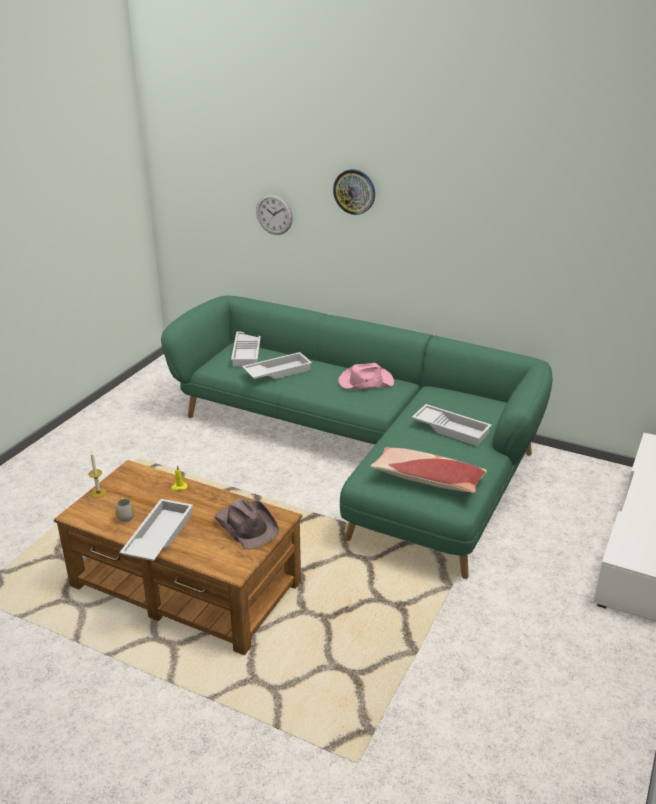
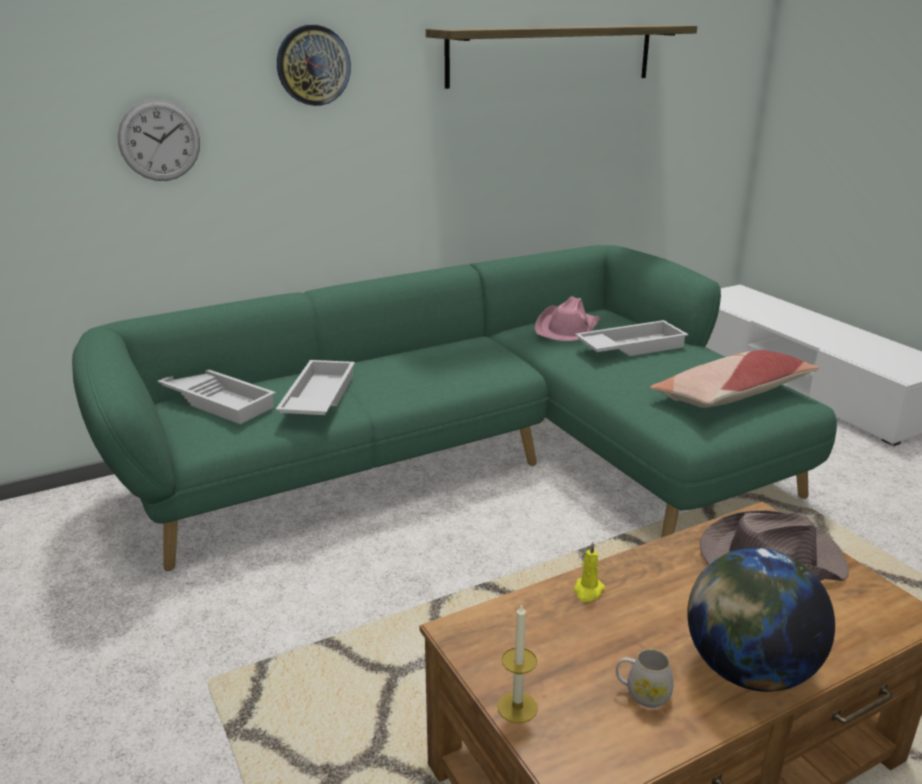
camera: 55 degrees left, 5 degrees down
(158, 536) = (747, 670): white tray -> globe
(365, 382) = (441, 356): pink hat -> pink hat (568, 328)
(522, 214) = (552, 55): none -> shelf

